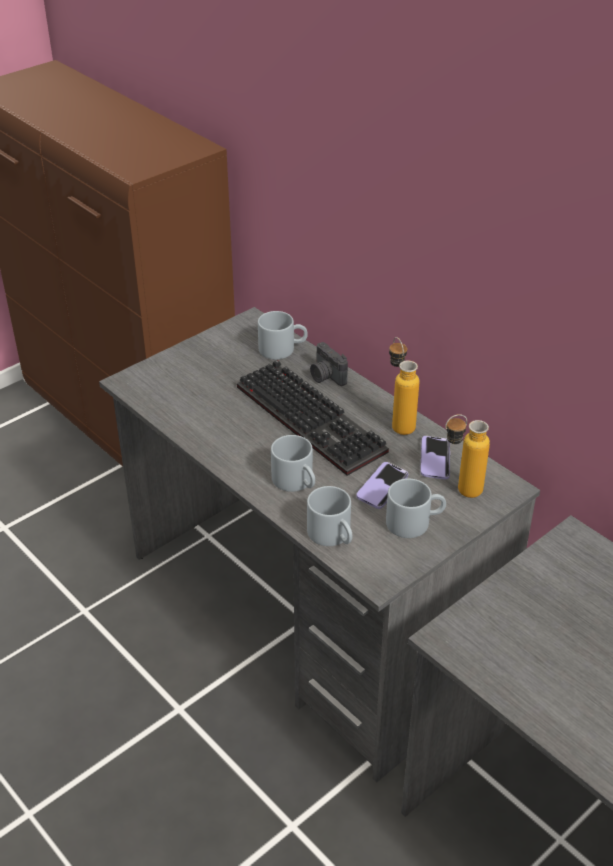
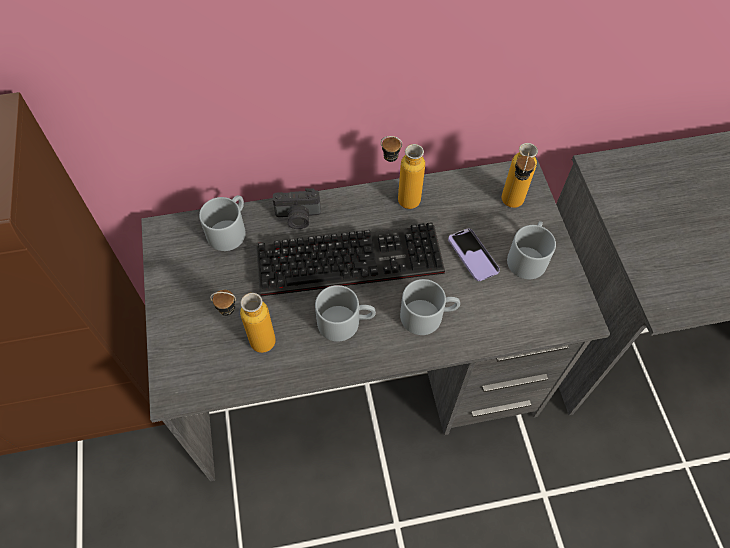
camera: 60 degrees left, 20 degrees up
(194, 400) = (252, 342): none -> bottle
(333, 535) = (512, 322): grey mug -> grey mug (345, 321)
(435, 459) = (461, 201): phone -> none

